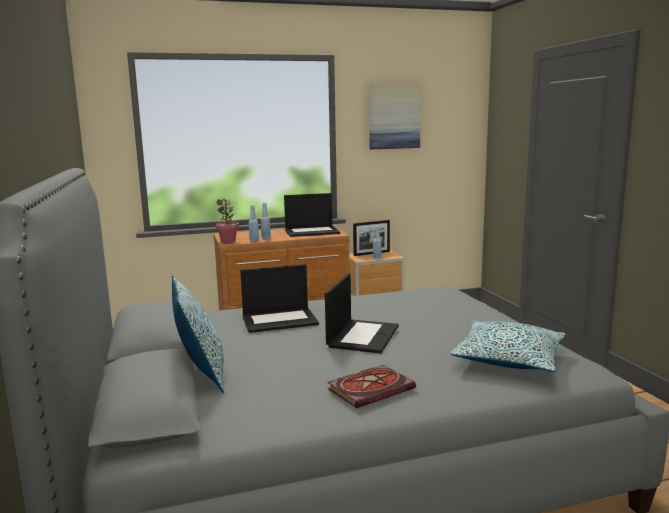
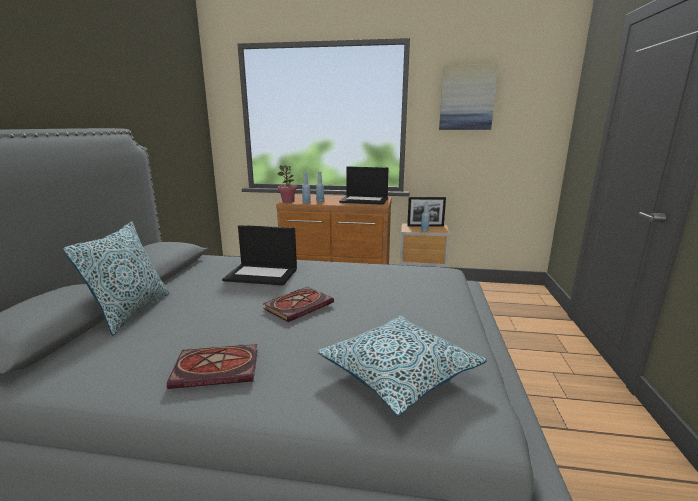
camera: 25 degrees right, 5 degrees up
(362, 336) = (299, 305): laptop -> book

